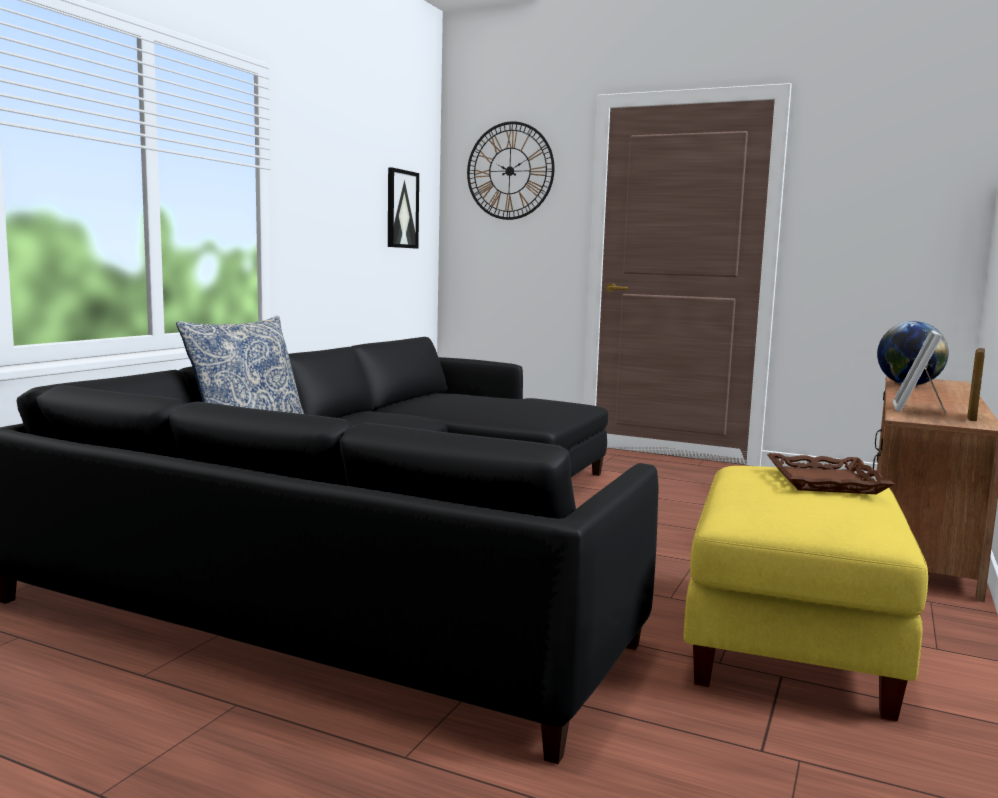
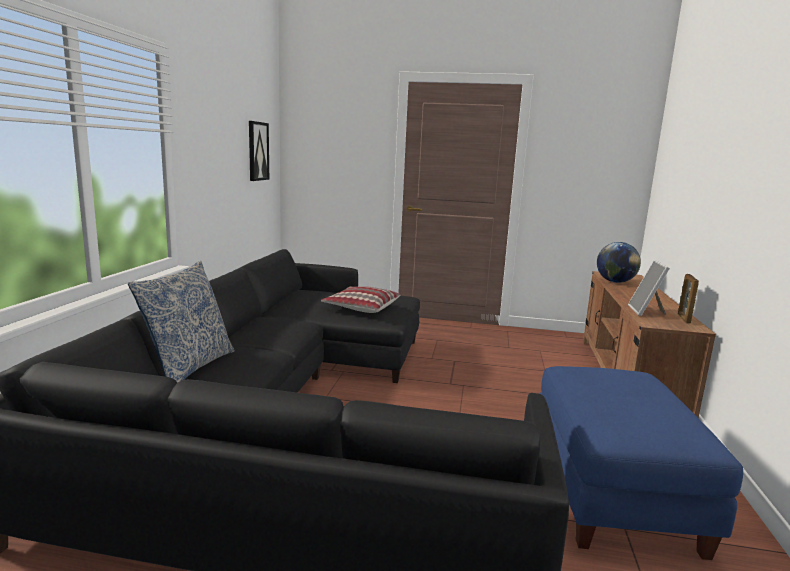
camera: 15 degrees left, 5 degrees up
(510, 171) = (334, 122): wall clock -> none
(510, 409) = (361, 307): none -> pillow
(793, 643) = (614, 493): yellow ottoman -> blue ottoman
(824, 481) = (632, 385): brown tray -> none

